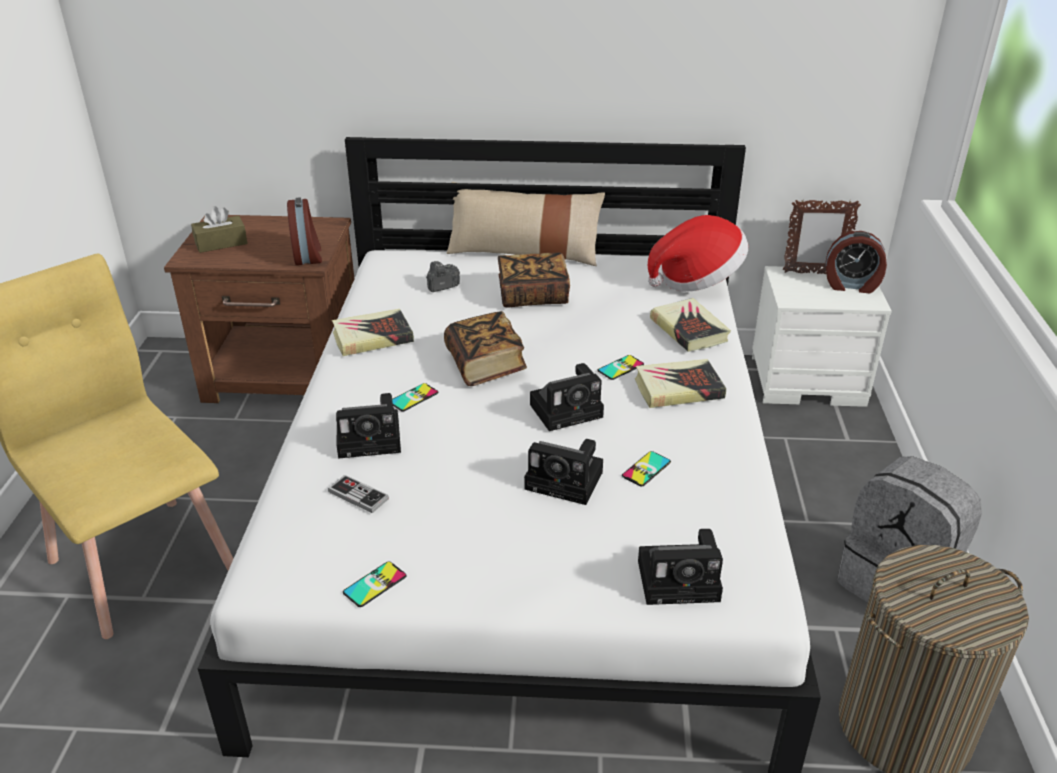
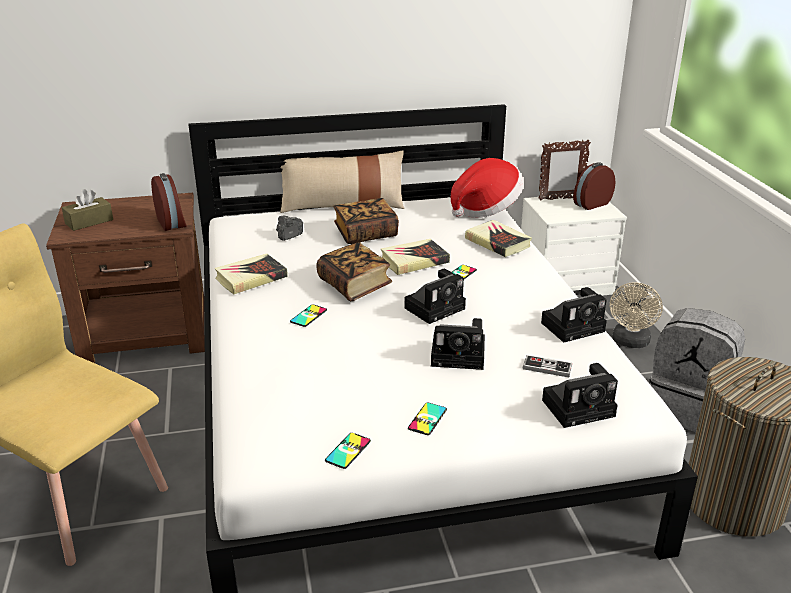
camera: 15 degrees left, 5 degrees down
(358, 495) = (300, 390): game controller -> game controller (547, 367)
(372, 439) = (290, 349): camera -> camera (574, 326)
(646, 469) = (515, 339): phone -> phone (427, 419)
(678, 389) = (510, 282): book -> book (414, 261)
(851, 285) = (591, 204): alarm clock -> alarm clock turned 150 degrees clockwise
(860, 478) = (630, 342): none -> beige fan

